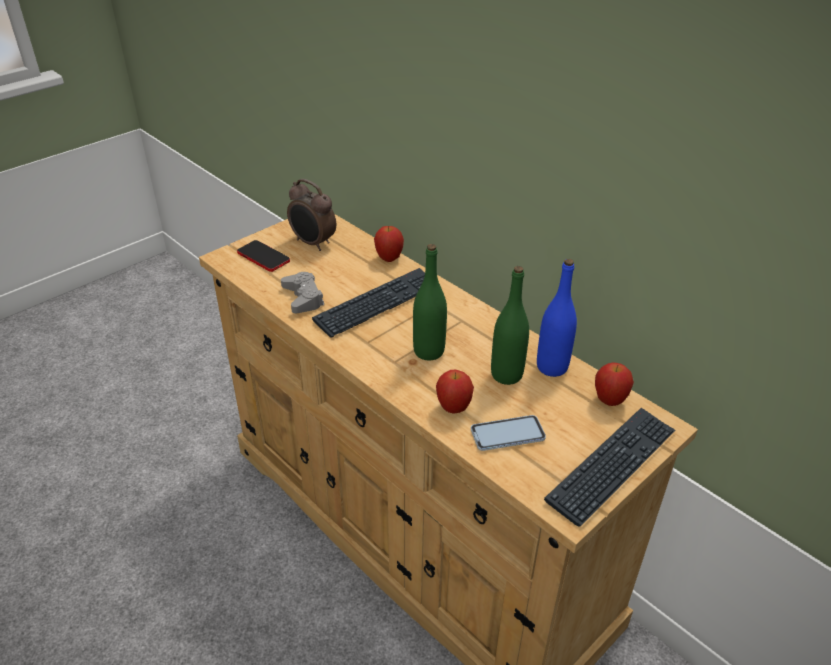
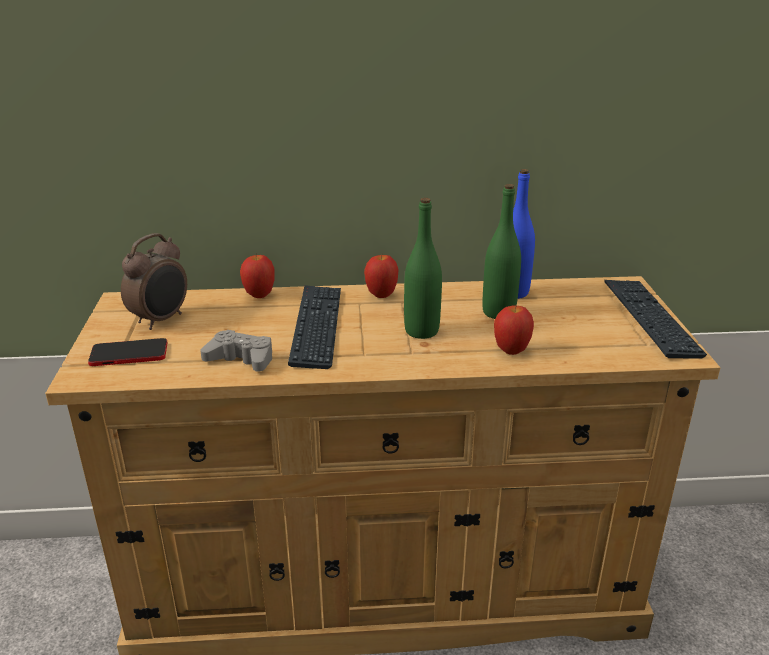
camera: 50 degrees left, 10 degrees down
(313, 243) = (161, 320): alarm clock -> alarm clock turned 45 degrees counterclockwise
(507, 434) = (571, 342): phone -> none
(609, 400) = (578, 289): apple -> apple (381, 295)

